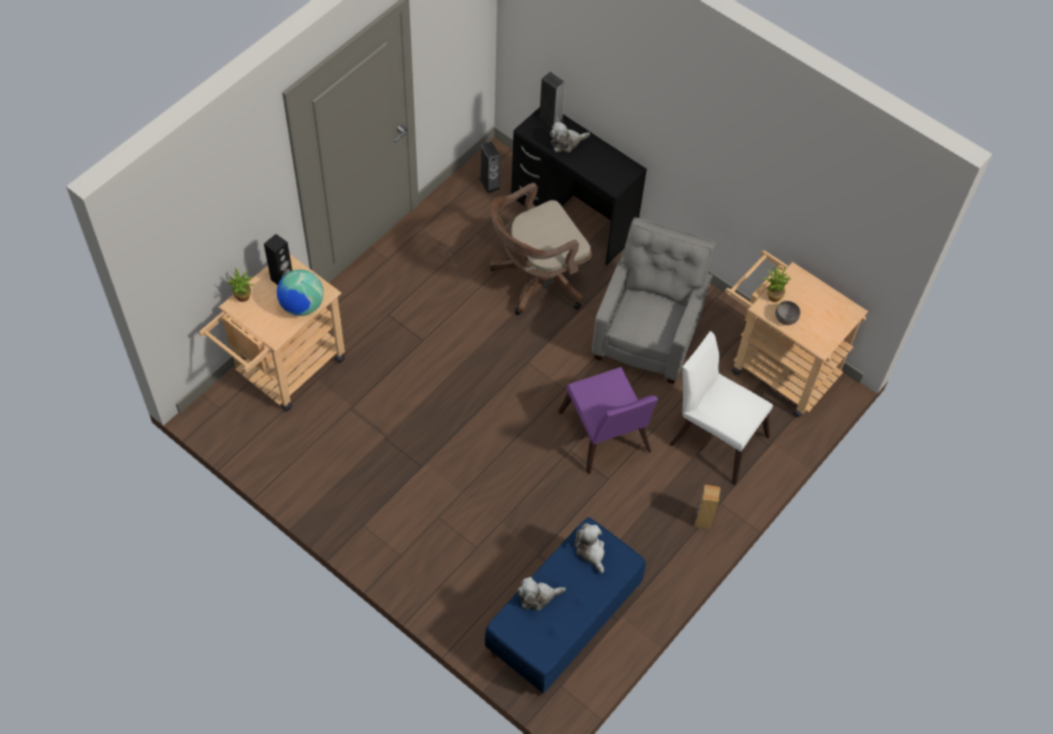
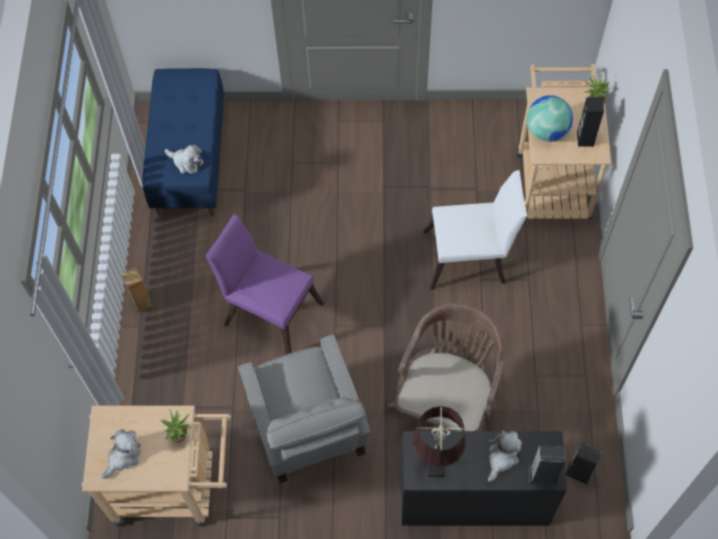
camera: 145 degrees right, 5 degrees up
(538, 596) = (198, 108): plush toy -> plush toy (123, 456)
(610, 168) = (436, 461): none -> brown table lamp
(714, 436) = (183, 379): white chair -> white chair (470, 257)
(785, 318) = (153, 421): grey bowl -> none

